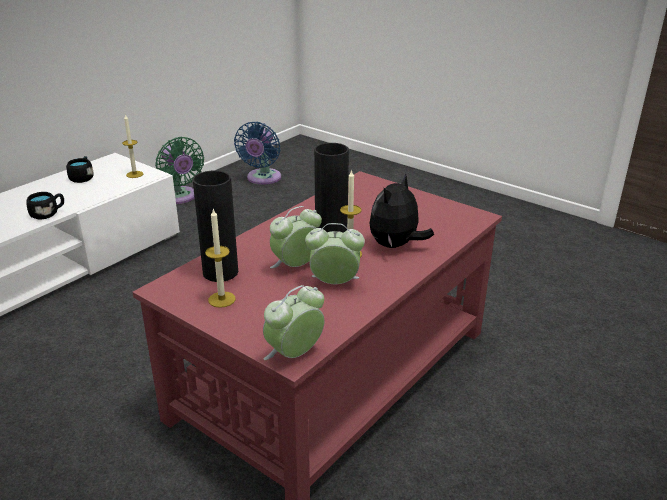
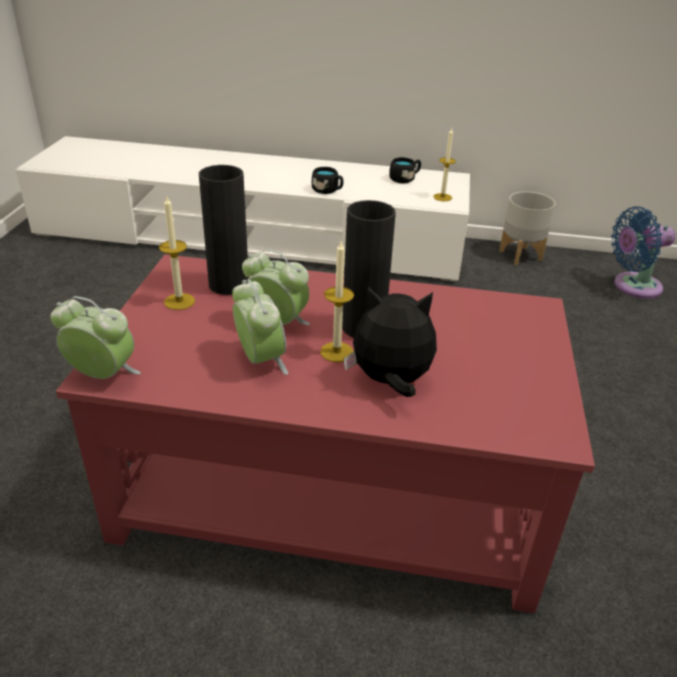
camera: 60 degrees right, 5 degrees up
(180, 197) = (521, 255): green fan -> grey planter

